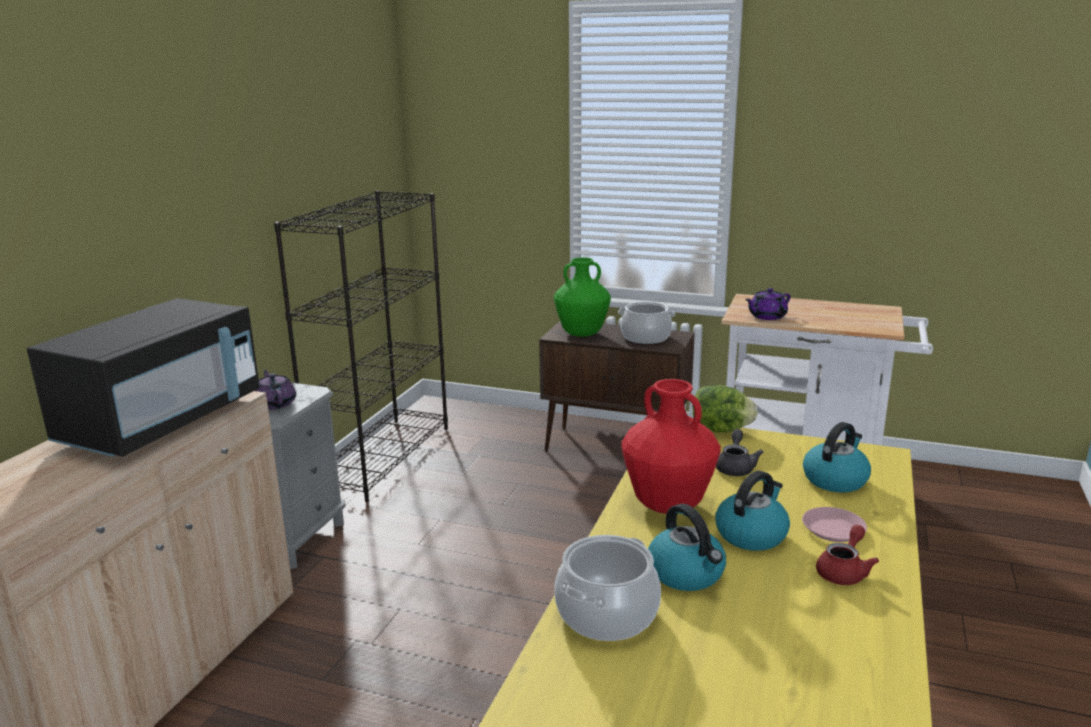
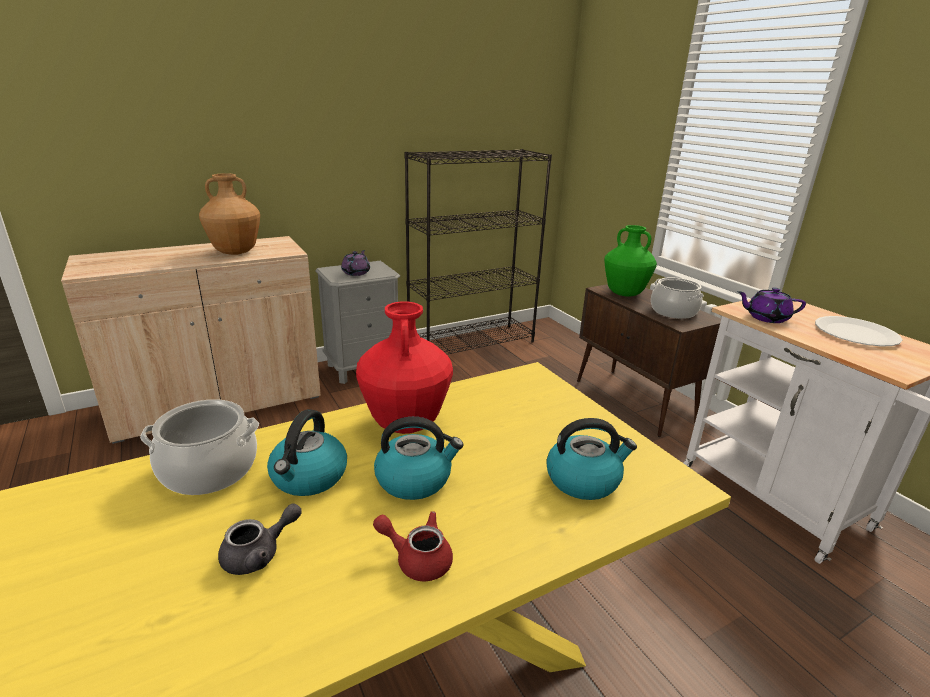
camera: 40 degrees right, 5 degrees up
(163, 422) = (236, 252): black microwave -> brown vase
(720, 430) = (566, 392): lettuce -> none
(735, 467) = (516, 424): grey teapot -> grey teapot (259, 554)
(829, 310) = (855, 333): none -> white plate
(833, 529) = (488, 518): pink plate -> none
(844, 571) = (417, 558): red teapot -> red teapot turned 150 degrees counterclockwise

